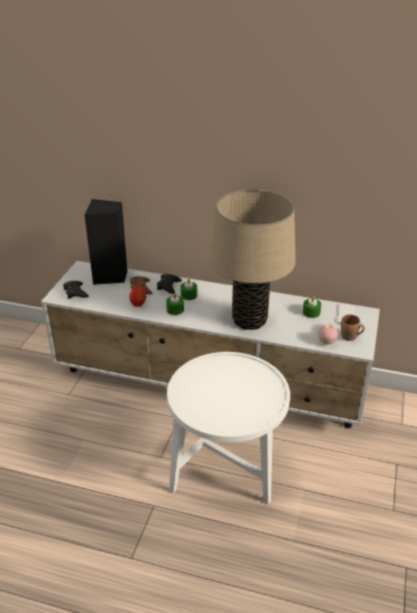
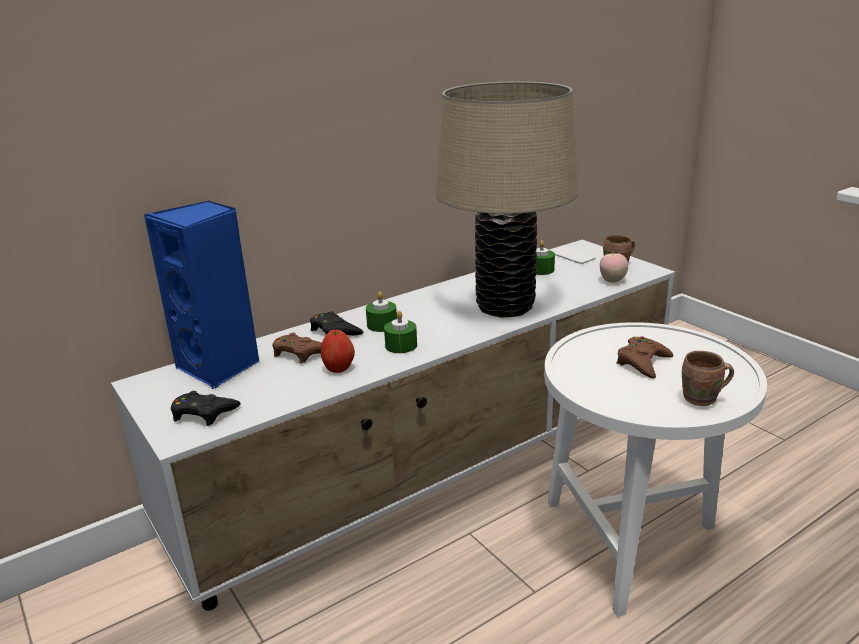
camera: 50 degrees left, 10 degrees down
(110, 276) = (220, 367): black speaker -> blue speaker
(210, 416) = (702, 400): none -> brown mug
(233, 386) = (643, 362): none -> brown game controller

